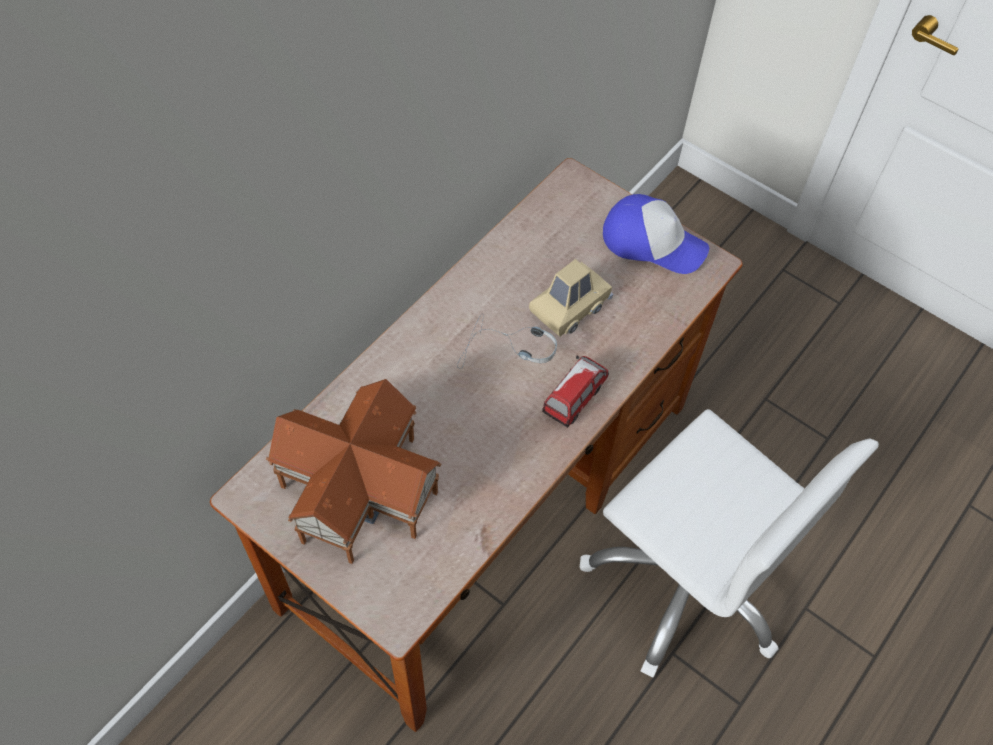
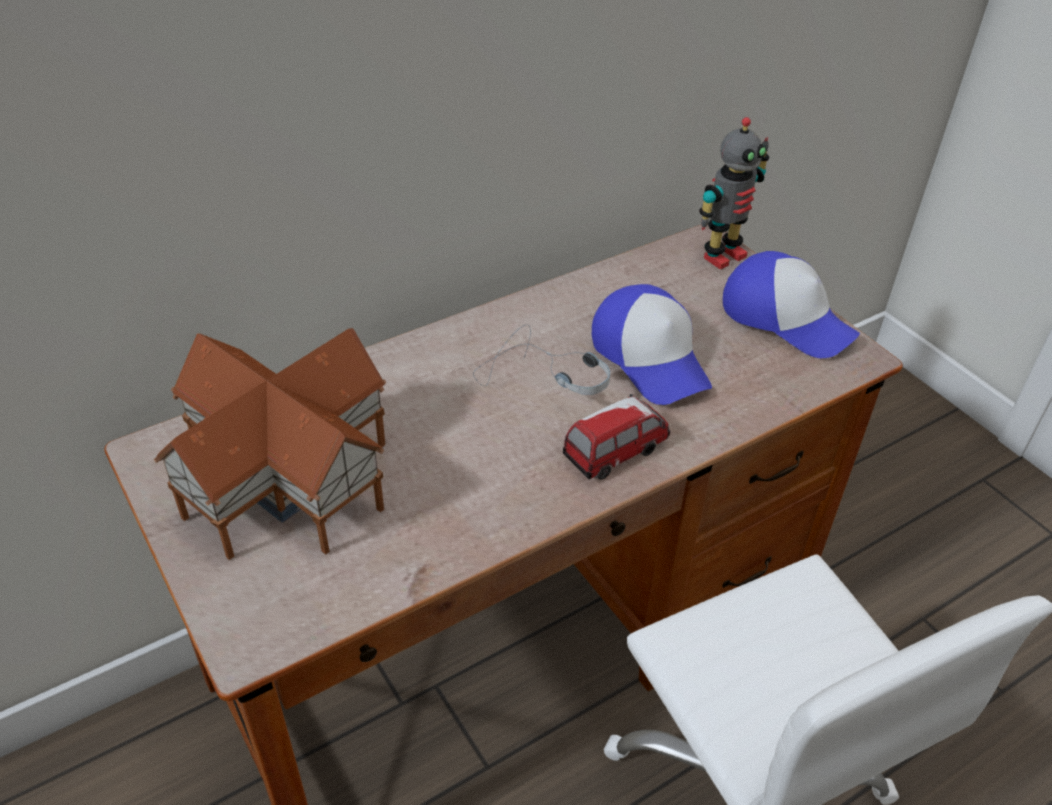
camera: 20 degrees right, 15 degrees down
(569, 306) = (651, 358): beige toy car -> cap
(588, 192) = (722, 255): none -> toy robot

